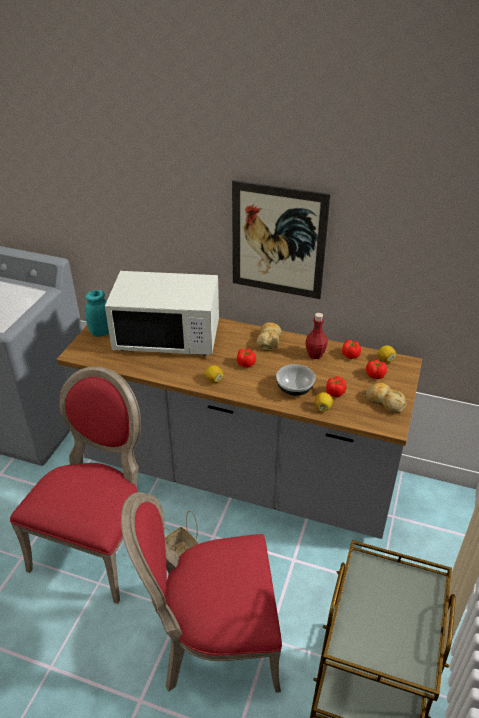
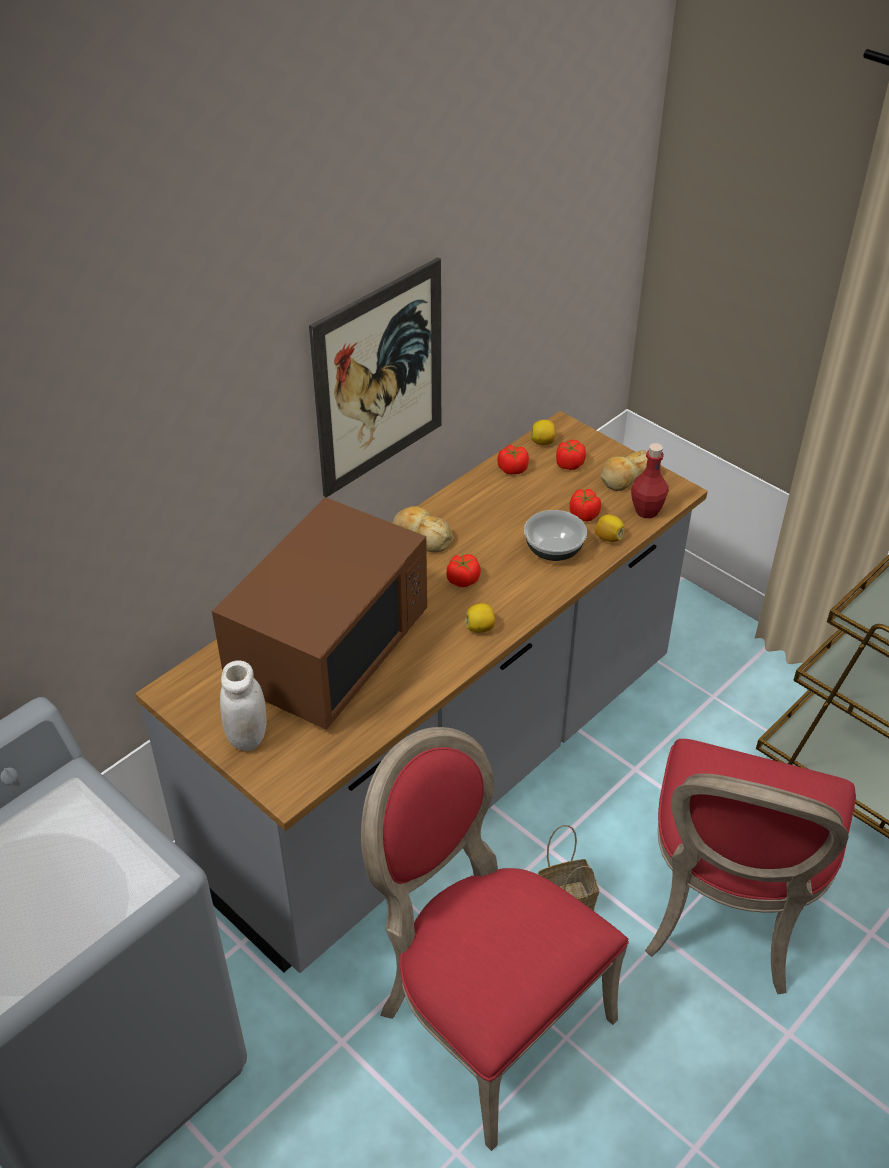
camera: 65 degrees left, 5 degrees up
(101, 332) = (247, 737): turquoise jar -> white jar
(168, 337) = (328, 650): white microwave -> brown microwave
(315, 355) = (489, 502): red bottle -> red bottle (646, 511)

